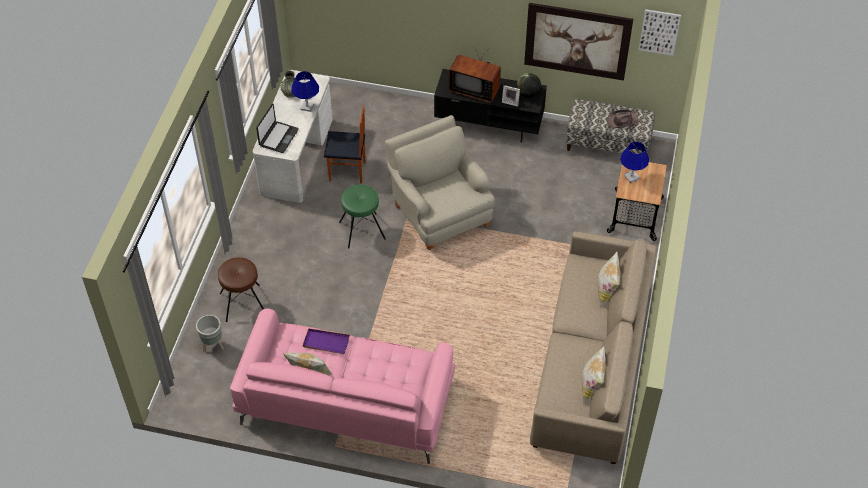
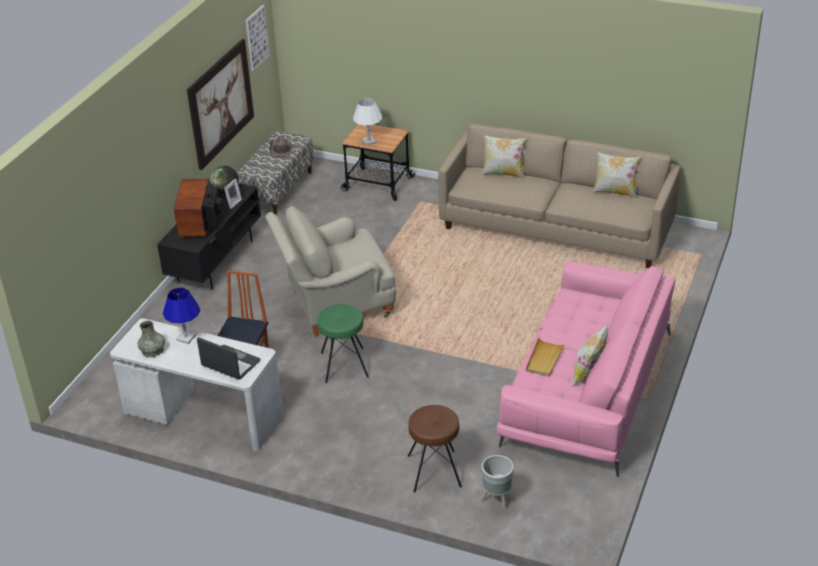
camera: 80 degrees left, 15 degrees down
(326, 342) = (544, 359): purple tray -> beige tray
(475, 88) = (201, 224): television -> television turned 150 degrees clockwise
(631, 177) = (369, 141): blue table lamp -> white table lamp

